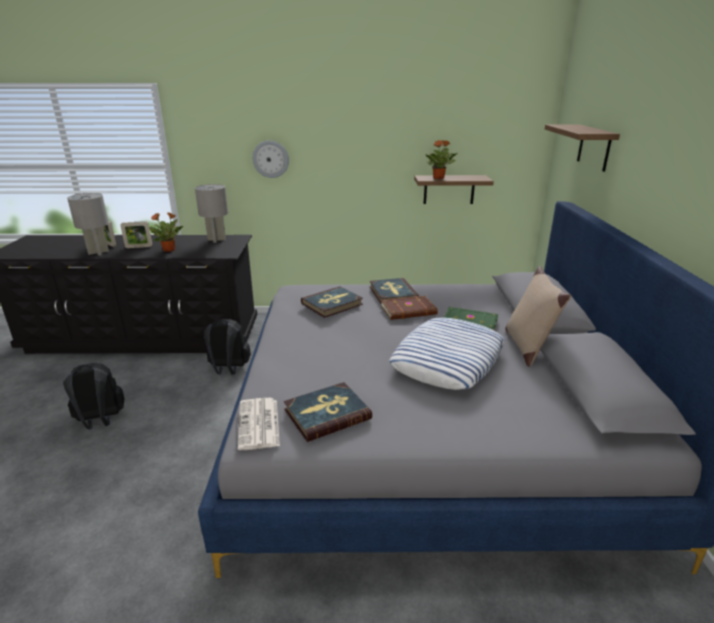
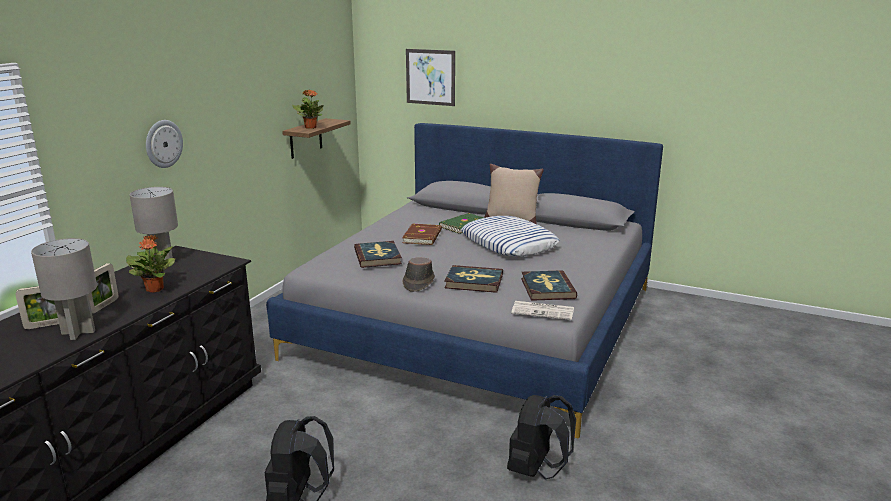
camera: 65 degrees left, 5 degrees down
(229, 369) = (284, 396): black backpack -> black backpack (536, 470)
(291, 336) = (418, 283): none -> brown hat
(392, 293) = (381, 235): book -> book (474, 281)
(594, 147) = (430, 77): shelf -> picture

